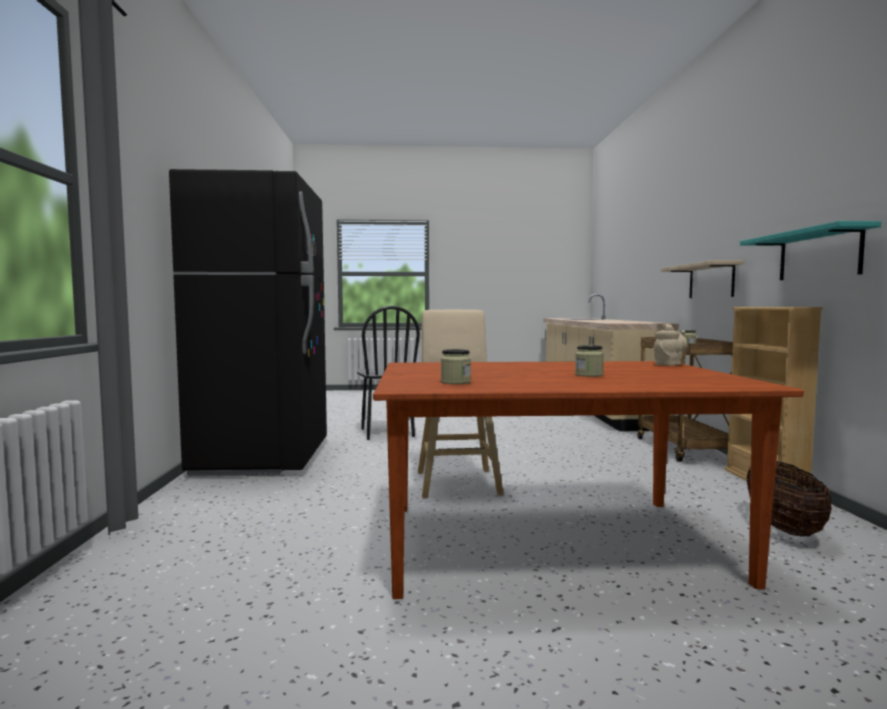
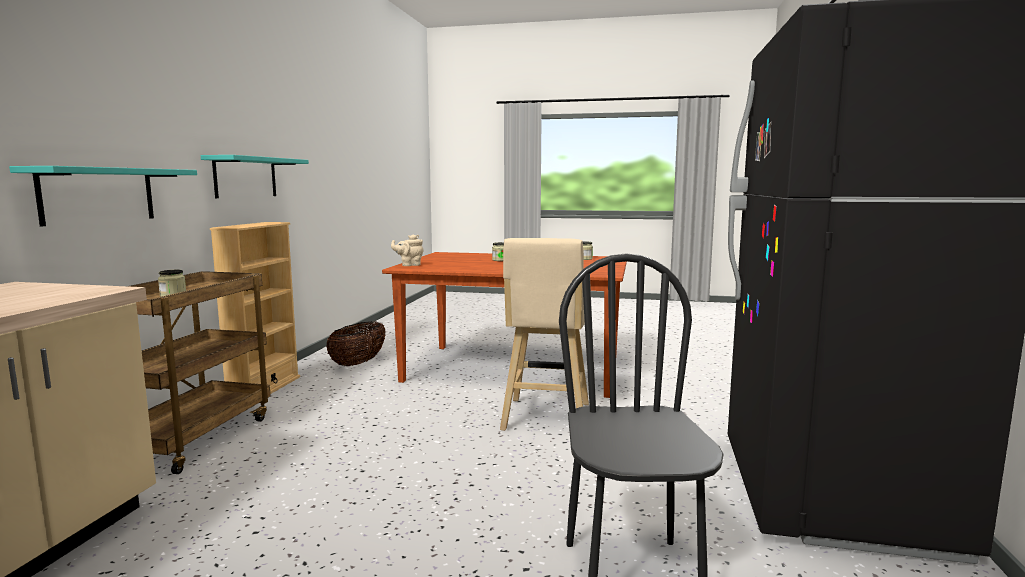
camera: 165 degrees left, 5 degrees up
(711, 281) = (98, 195): beige shelf -> turquoise shelf

